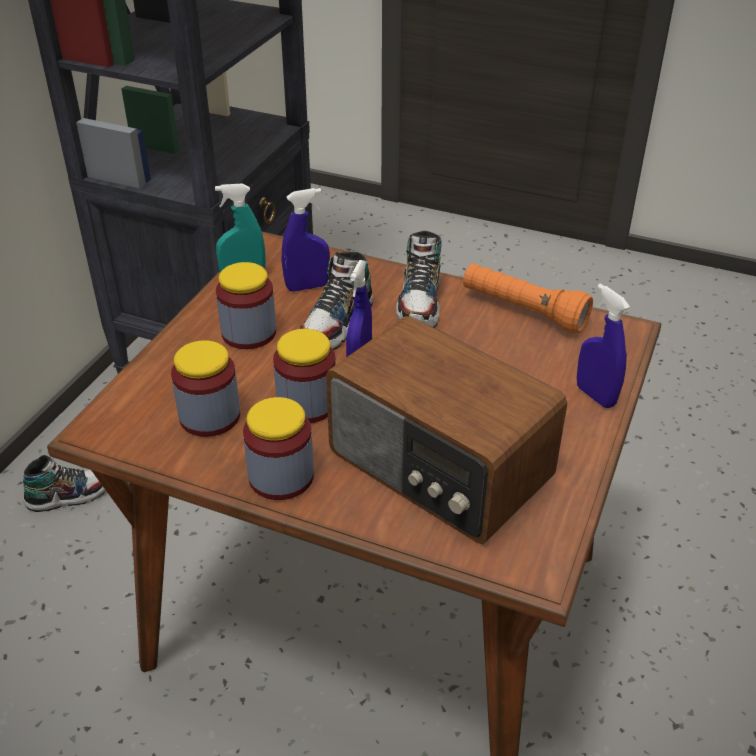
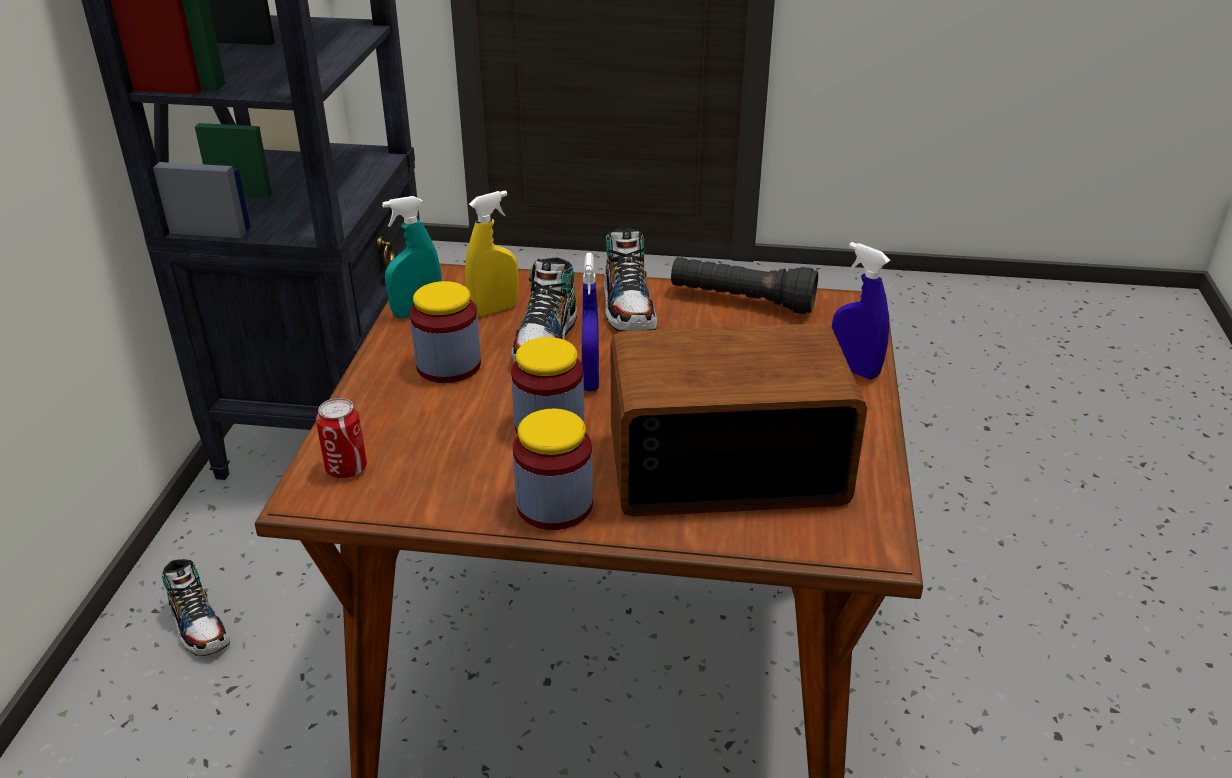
camera: 15 degrees left, 5 degrees down
(70, 495) = (199, 626): shoe -> shoe turned 90 degrees clockwise
(132, 412) = (346, 468): none -> can
(210, 416) = (442, 458): jar -> none
(307, 287) = (494, 310): blue spray bottle -> yellow spray bottle
(438, 467) = (724, 465): radio -> radio turned 150 degrees clockwise
(523, 311) = (741, 301): orange flashlight -> black flashlight

